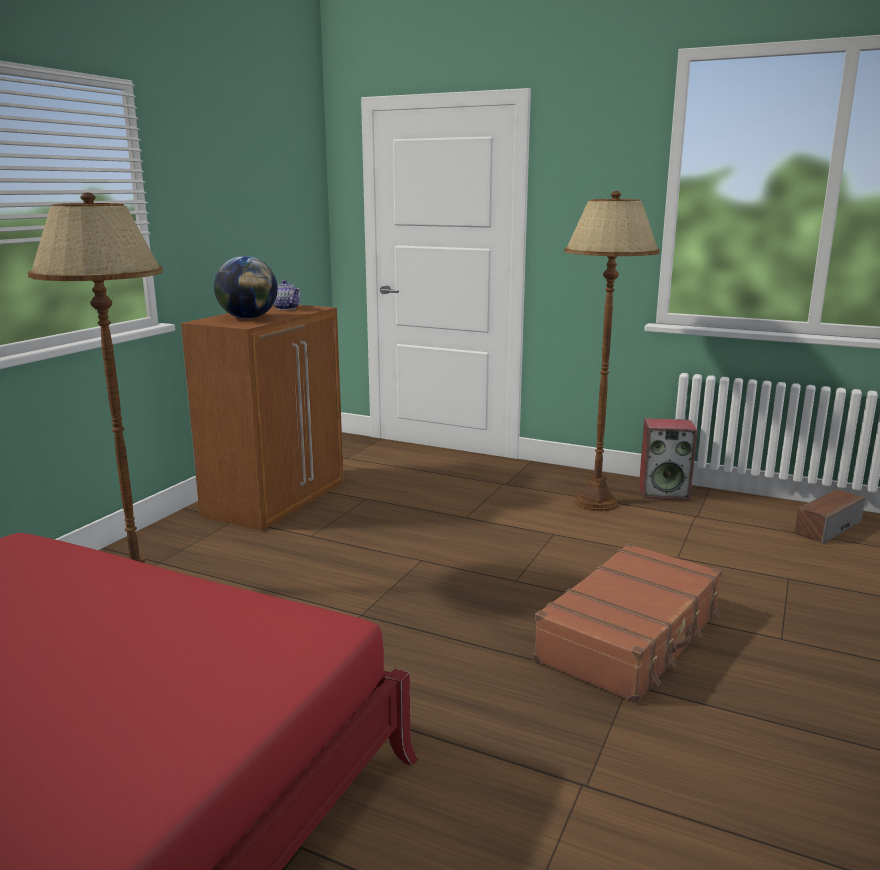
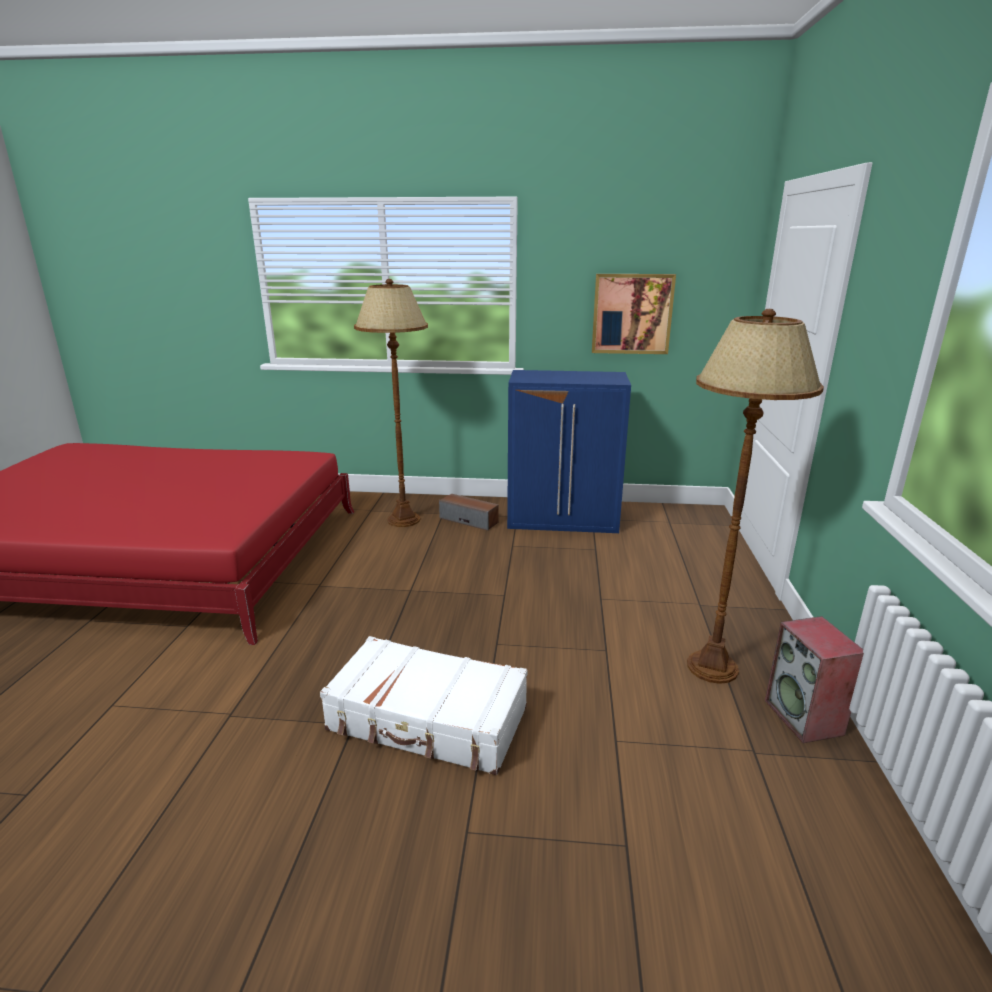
camera: 70 degrees right, 5 degrees up
(248, 318) = (548, 376): globe -> none
(253, 236) = (632, 314): none -> picture
(276, 498) = (563, 518): brown cabinet -> blue cabinet
(286, 308) = (602, 377): teapot -> none
(631, 637) = (428, 720): brown suitcase -> white suitcase
(827, 528) = (855, 908): speaker -> speaker (469, 520)

